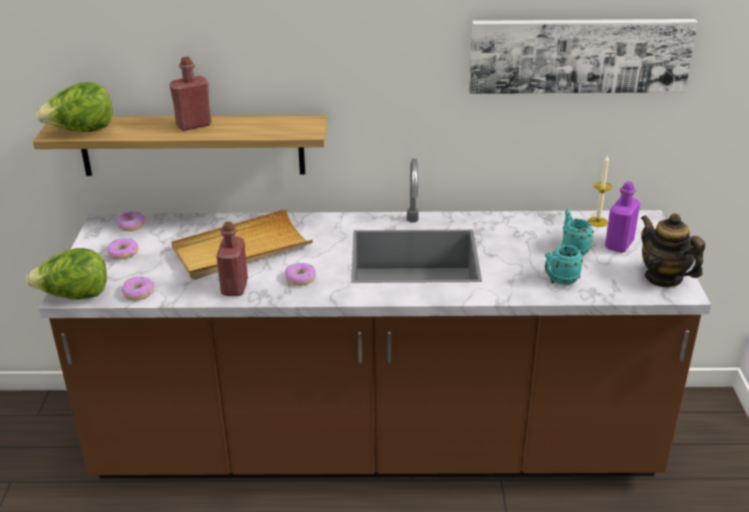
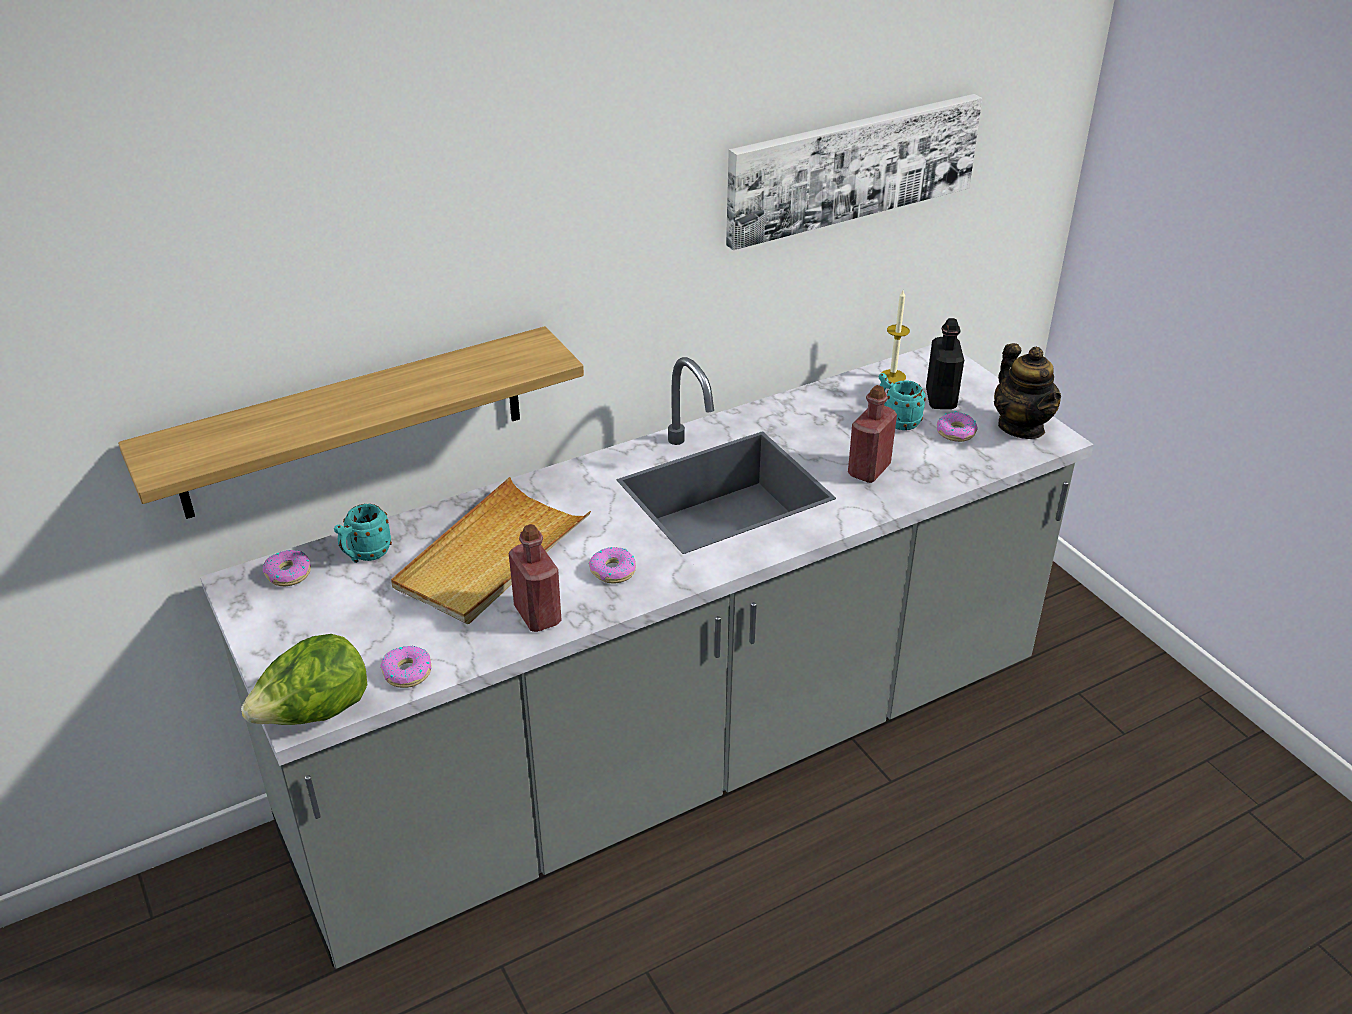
camera: 30 degrees left, 5 degrees up
(82, 131) = (206, 453): lettuce -> none
(123, 253) = (321, 621): donut -> donut (956, 432)
(194, 125) = (373, 393): red bottle -> red bottle (869, 470)
(376, 444) = (676, 756): brown counter -> grey counter
(559, 280) = (919, 467): turquoise mug -> turquoise mug (365, 555)
(619, 244) = (940, 399): purple bottle -> black bottle
(663, 278) = (1021, 427): teapot -> teapot turned 135 degrees counterclockwise

